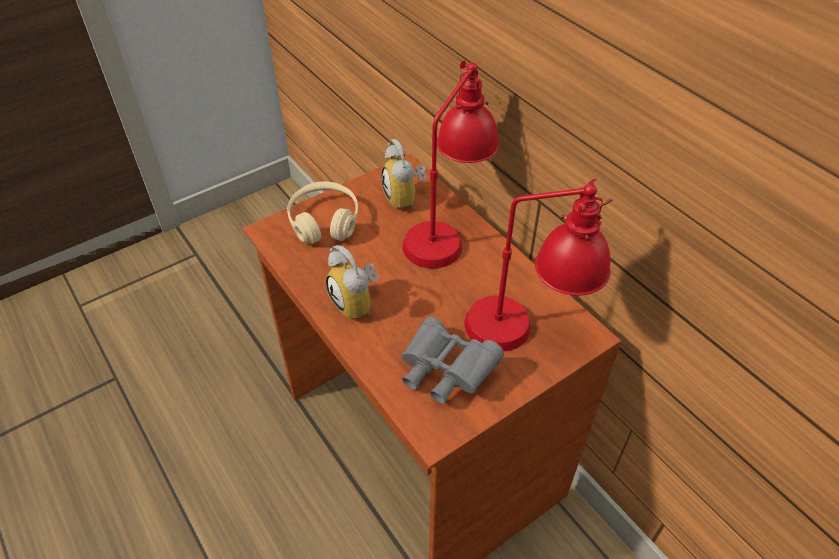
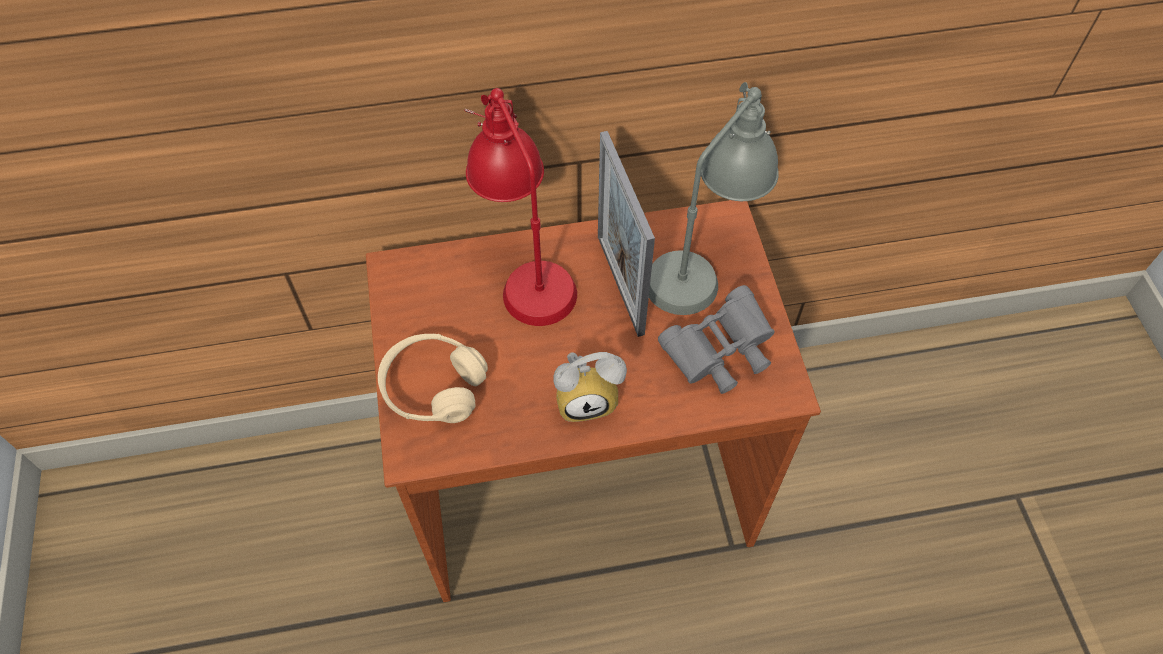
camera: 65 degrees left, 10 degrees up
(406, 198) = (446, 288): alarm clock -> none
(471, 287) = (620, 284): none -> picture frame
(527, 331) = (702, 264): red table lamp -> grey table lamp

